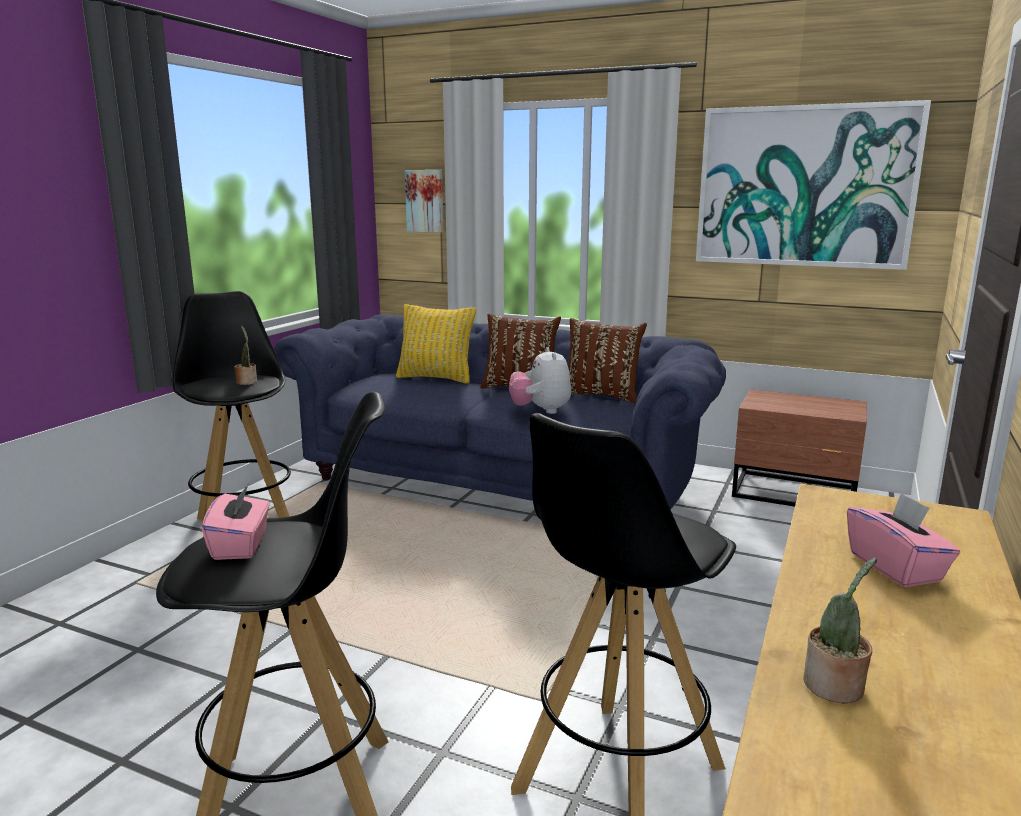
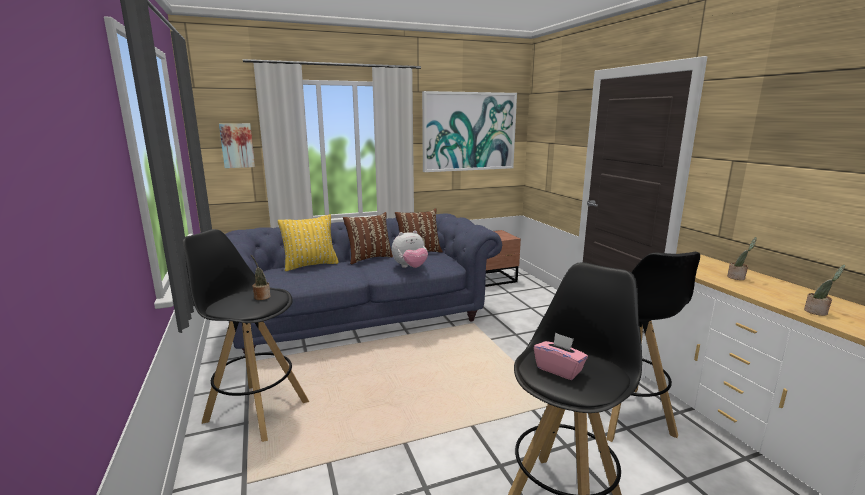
camera: 45 degrees left, 0 degrees up
(541, 411) = (410, 267): plush toy -> plush toy turned 60 degrees counterclockwise
(896, 567) = (737, 277): pink tissue box -> potted plant

